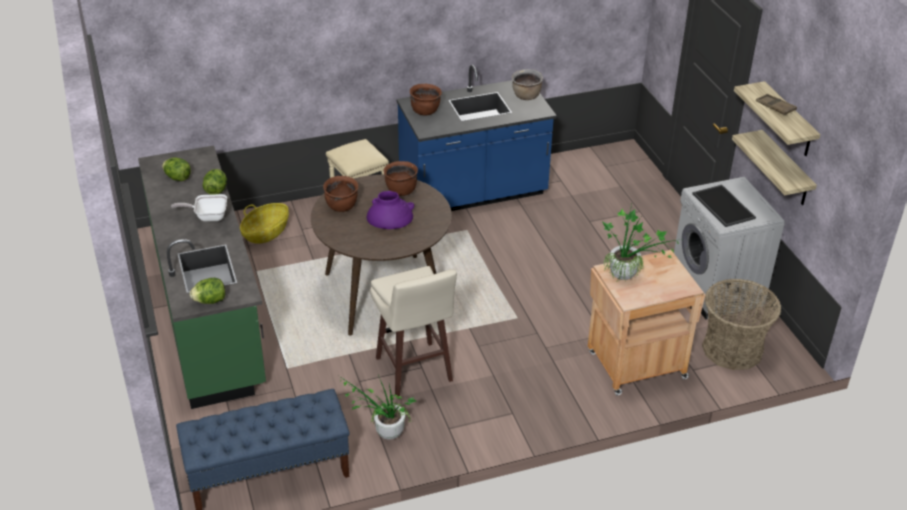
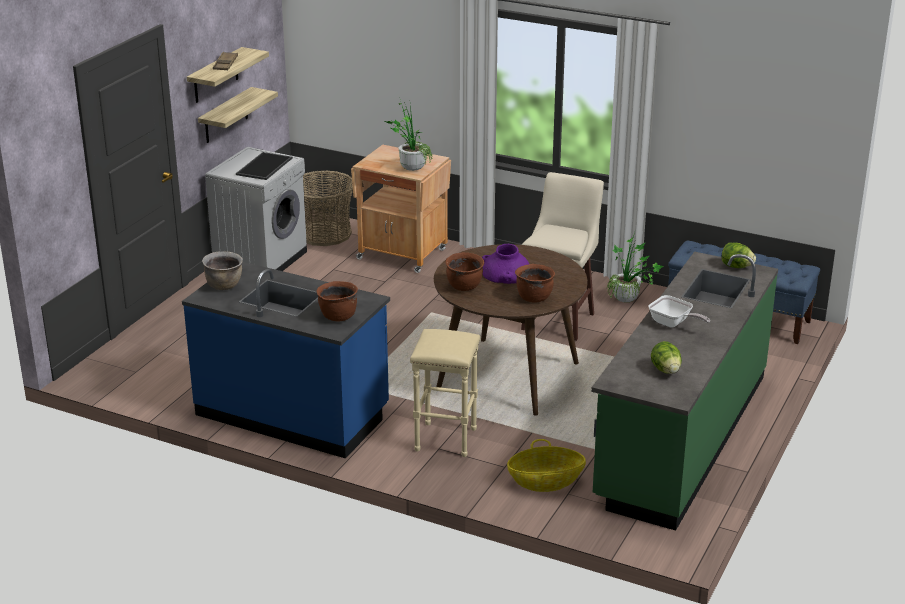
camera: 135 degrees left, 10 degrees down
(216, 190) = (640, 342): lettuce -> none

